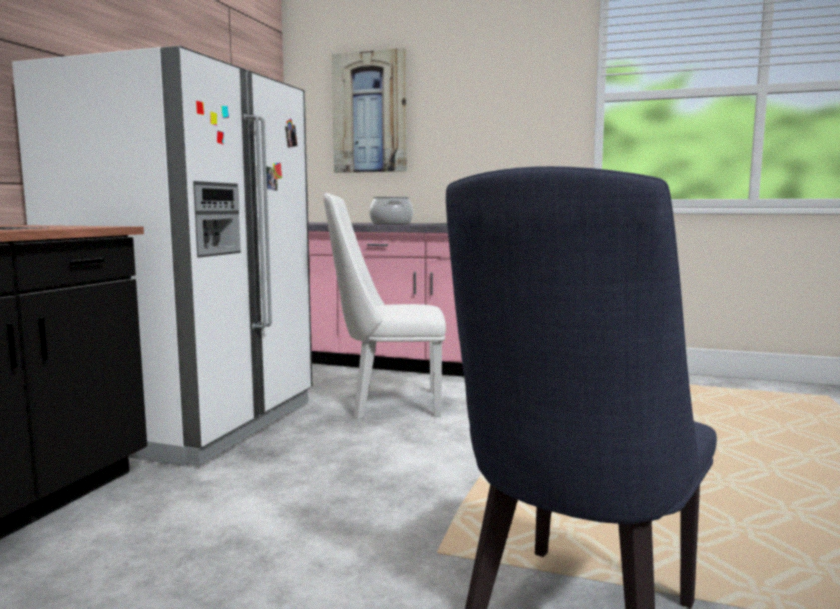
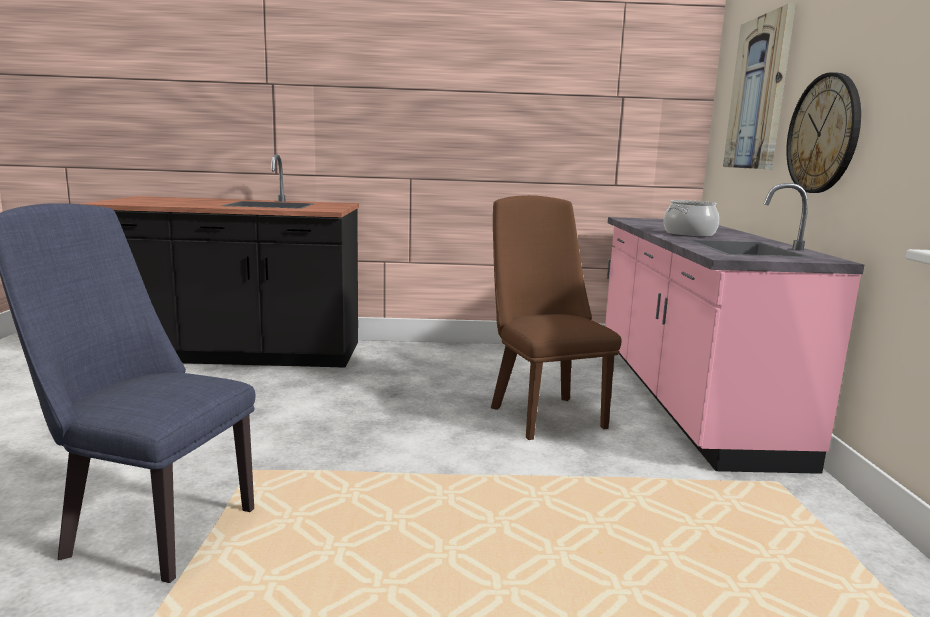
camera: 70 degrees right, 5 degrees up
(194, 422) = (437, 362): white fridge -> none
(387, 404) = (543, 413): white chair -> brown chair
(468, 144) = (823, 134): none -> wall clock

